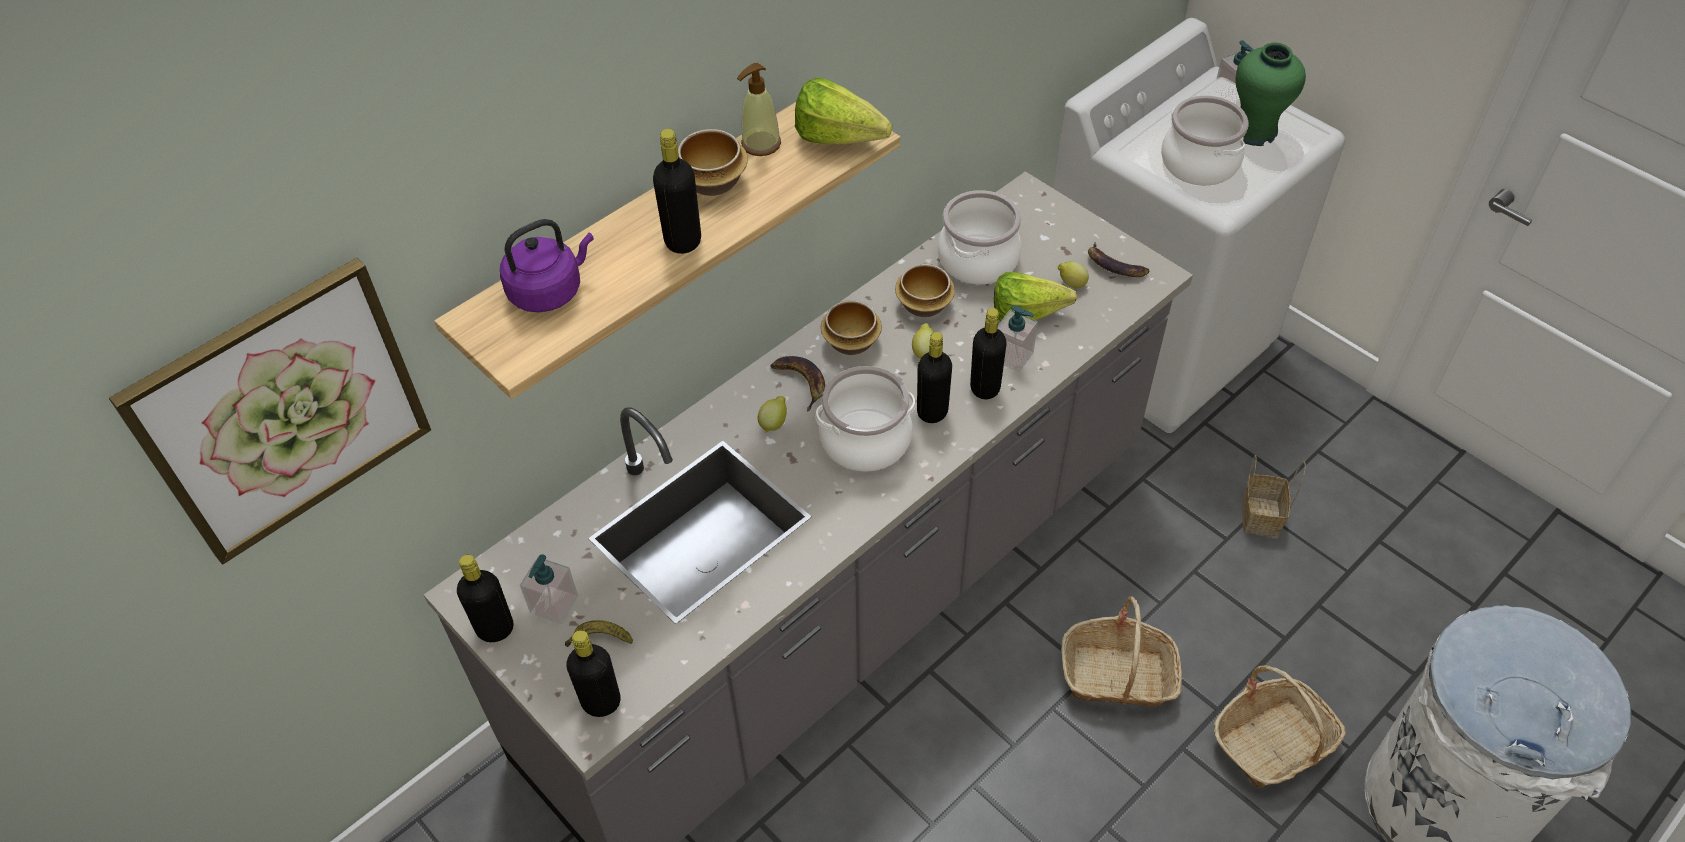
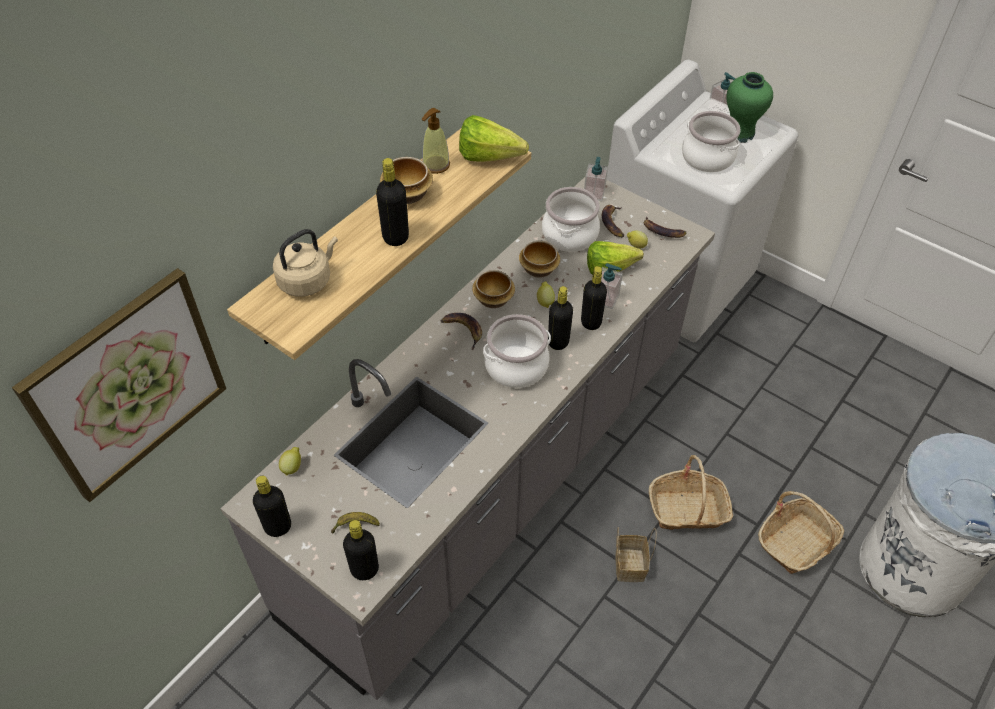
camera: 10 degrees left, 0 degrees up
(549, 291) = (307, 280): purple kettle -> beige kettle
(554, 605) = (317, 505): soap dispenser -> soap dispenser (594, 193)
(774, 423) = (450, 360): lemon -> lemon (292, 467)
(1043, 248) = (612, 223): none -> banana
(1259, 515) = (762, 391): basket -> basket (628, 564)

